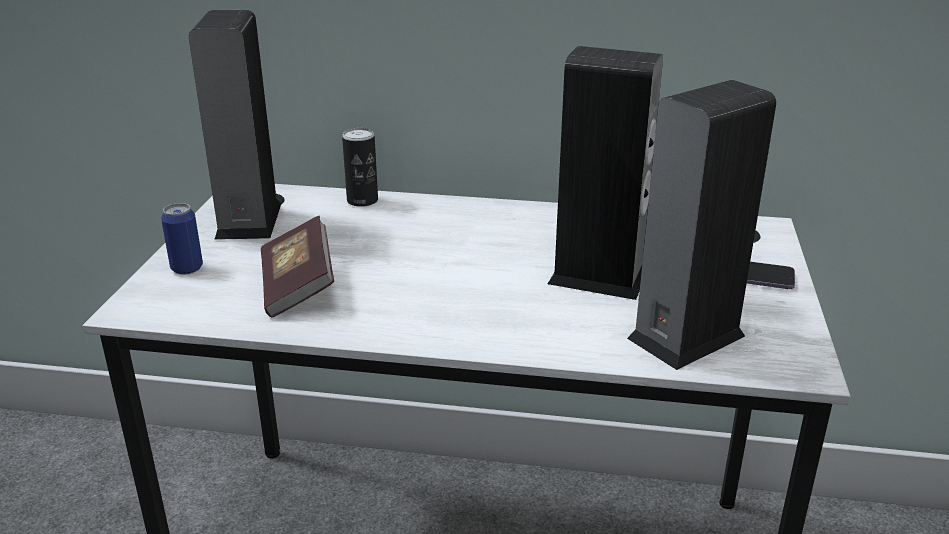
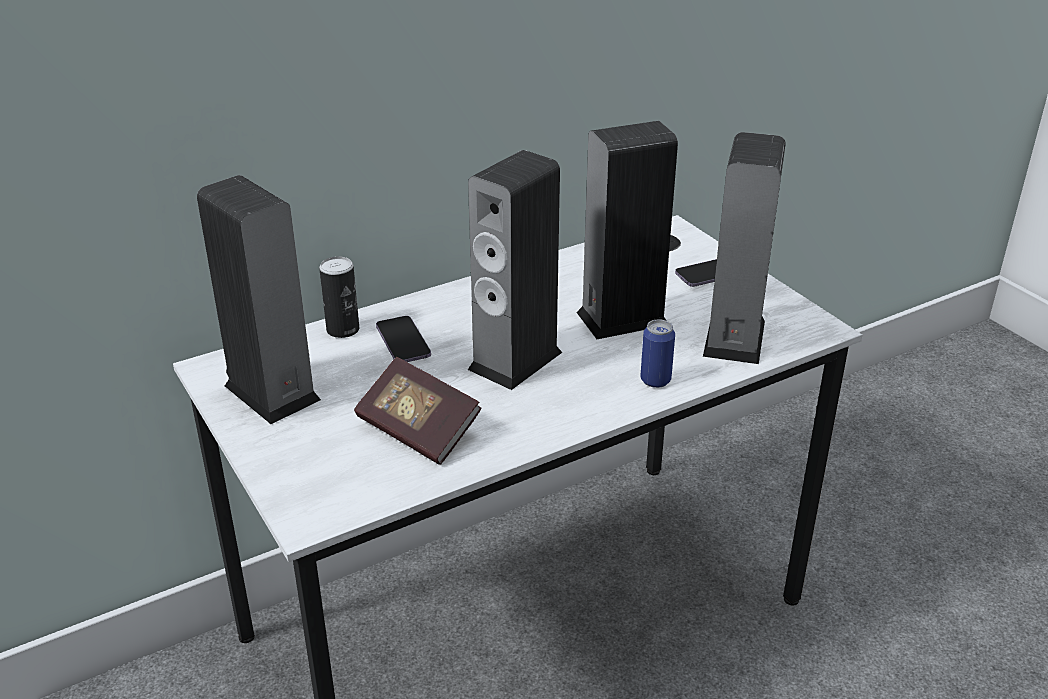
camera: 40 degrees left, 5 degrees up
(187, 268) = (292, 461): can -> can (655, 380)
(389, 224) = (403, 342): none -> phone
(451, 271) = (515, 361): none -> speaker

